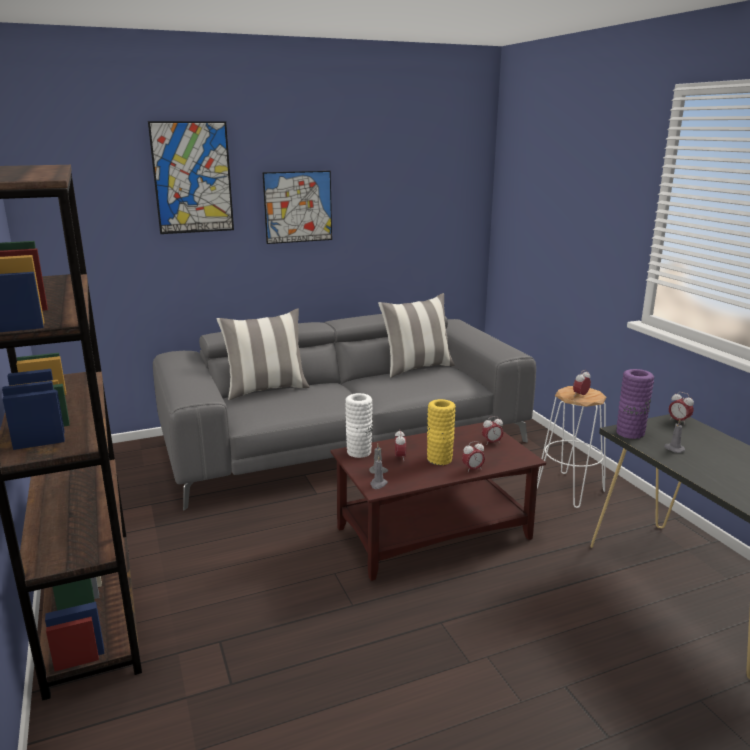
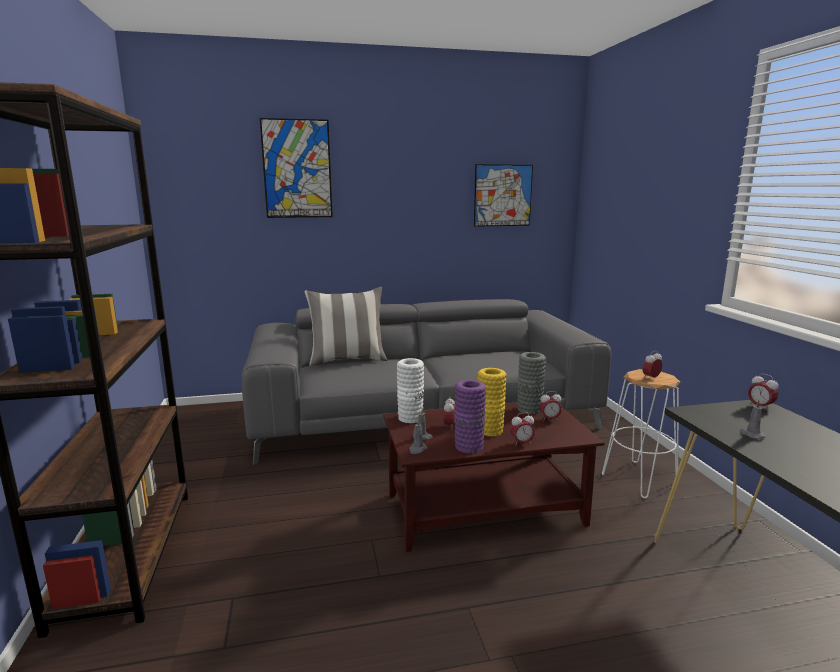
camera: 10 degrees right, 5 degrees down
(298, 207) = (392, 199): picture -> picture (502, 195)
(417, 368) = (494, 350): pillow -> none
(470, 433) = (529, 409): none -> grey vase
(630, 433) = (700, 415): purple vase -> purple vase (469, 446)

